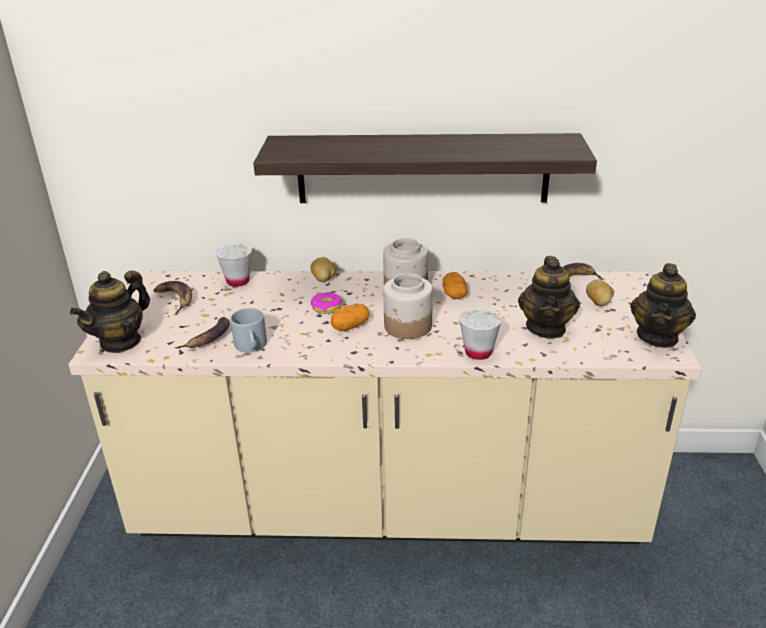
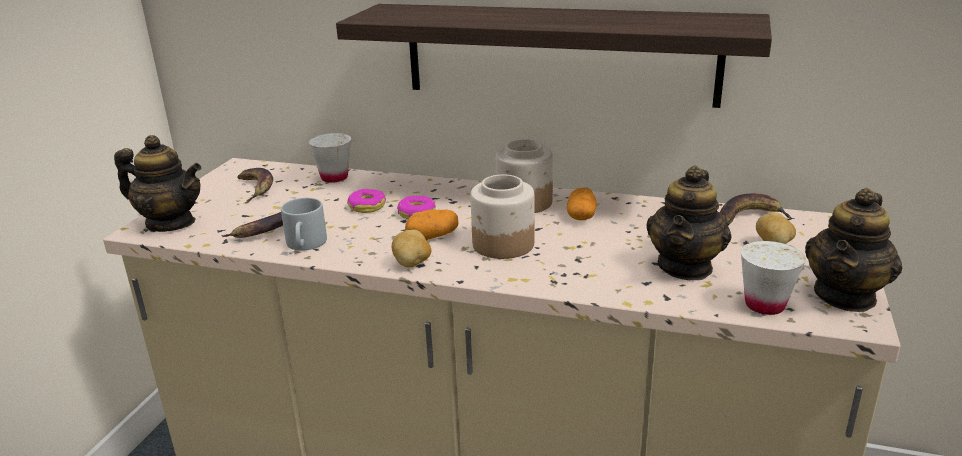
camera: 15 degrees right, 5 degrees down
(121, 341) = (170, 223): teapot -> teapot turned 120 degrees counterclockwise
(282, 305) = (367, 206): none -> donut
(324, 279) = (432, 185): potato -> potato (412, 264)
(478, 352) = (578, 285): white cup -> white cup (764, 305)

